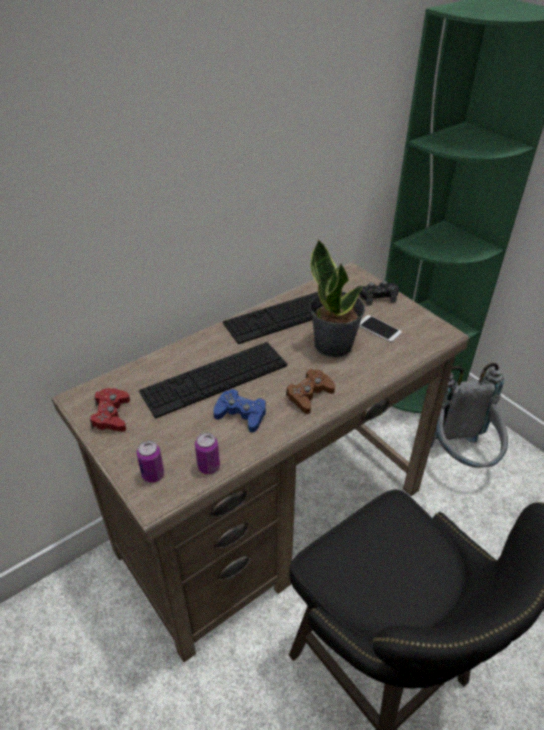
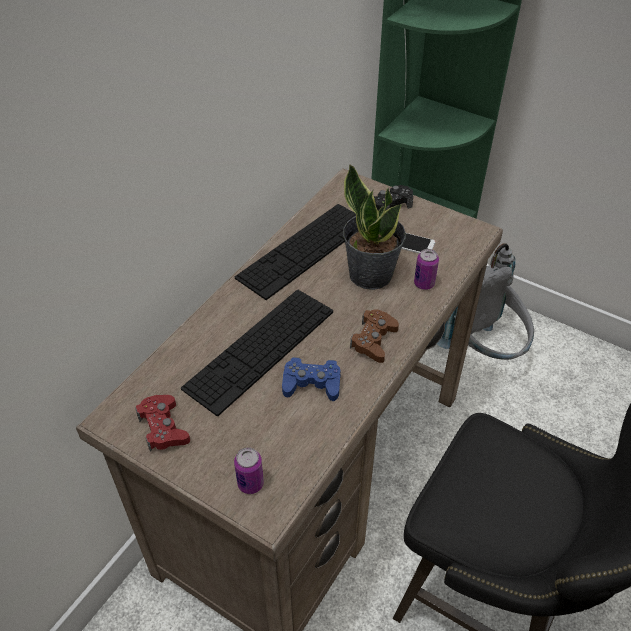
camera: 20 degrees left, 5 degrees up
(209, 467) = (307, 455): can -> can (424, 284)

